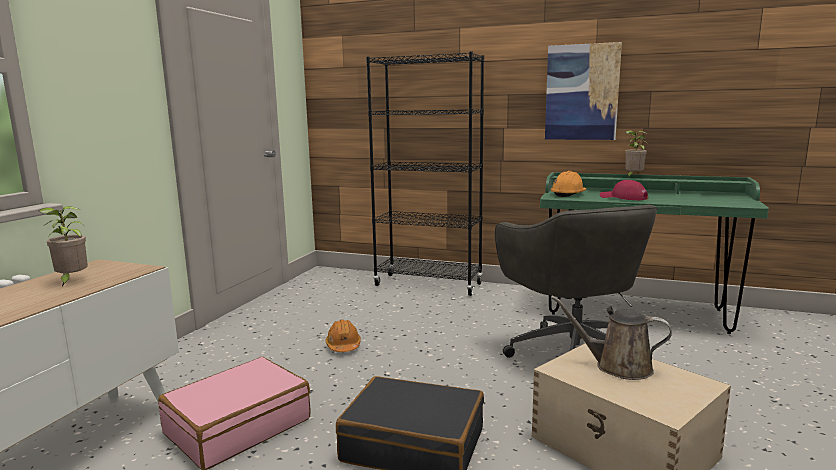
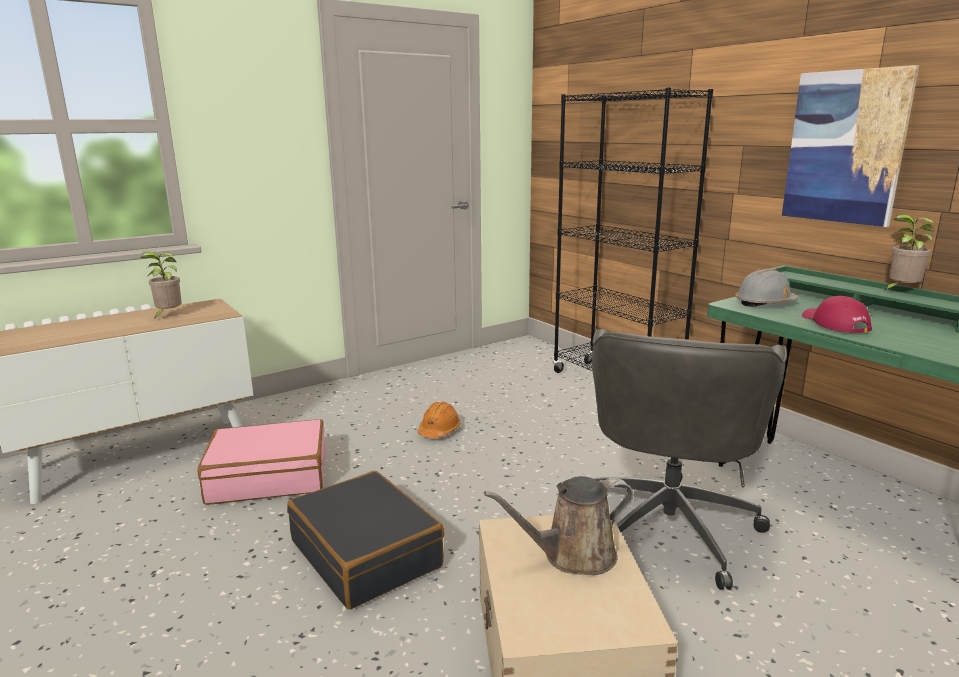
camera: 35 degrees right, 5 degrees up
(568, 194) = (764, 303): orange hard hat -> grey hard hat
(617, 367) = (573, 555): brown watering can -> brown watering can turned 75 degrees counterclockwise

